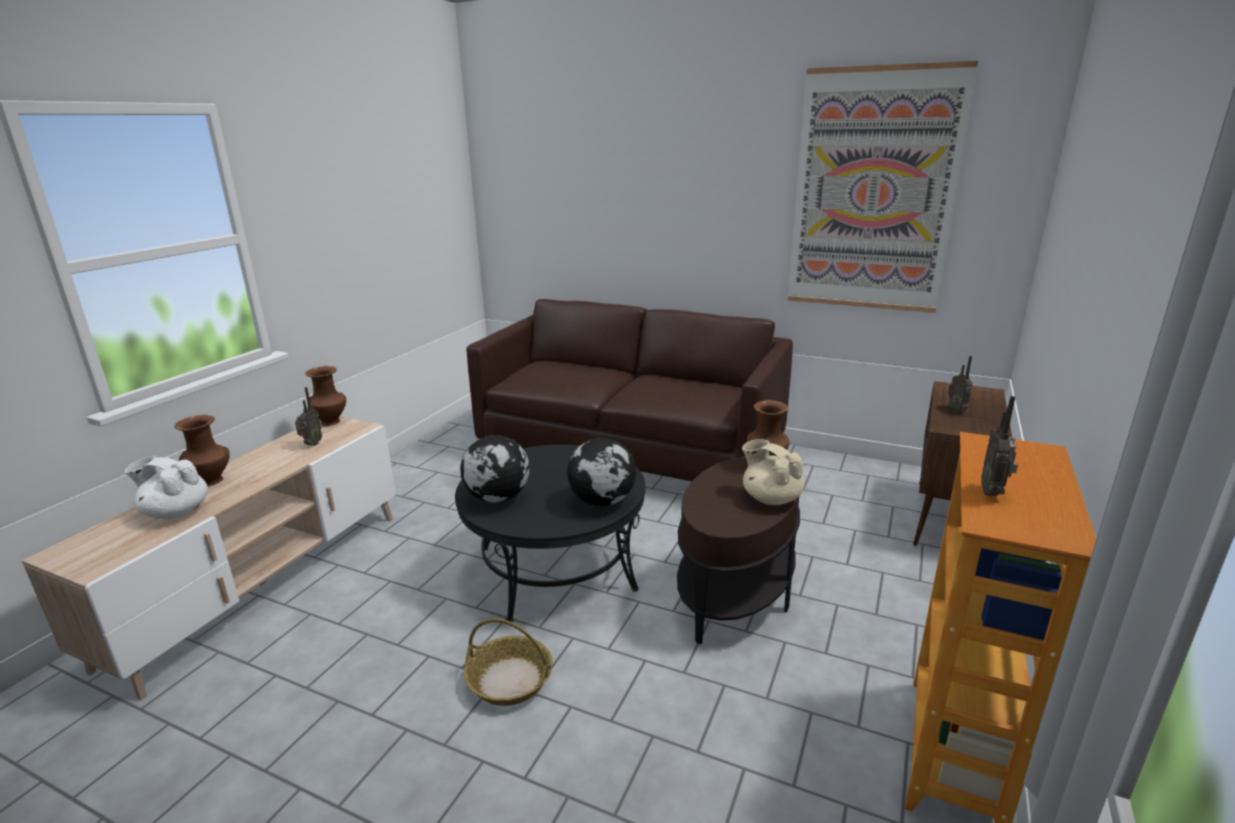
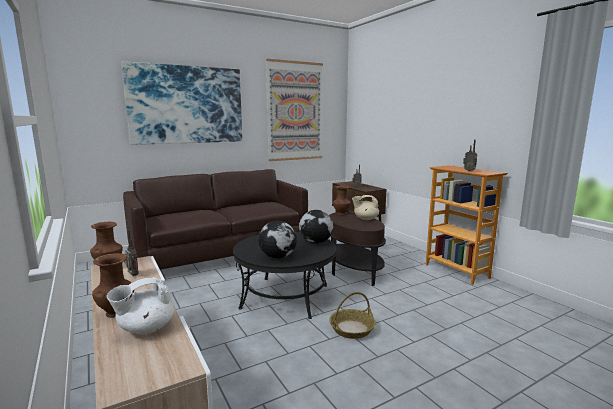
camera: 55 degrees left, 10 degrees down
(638, 177) = (186, 105): none -> picture

